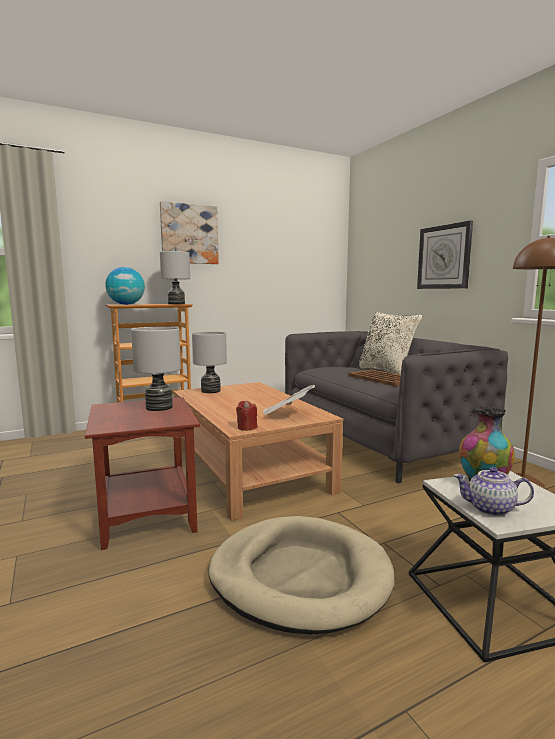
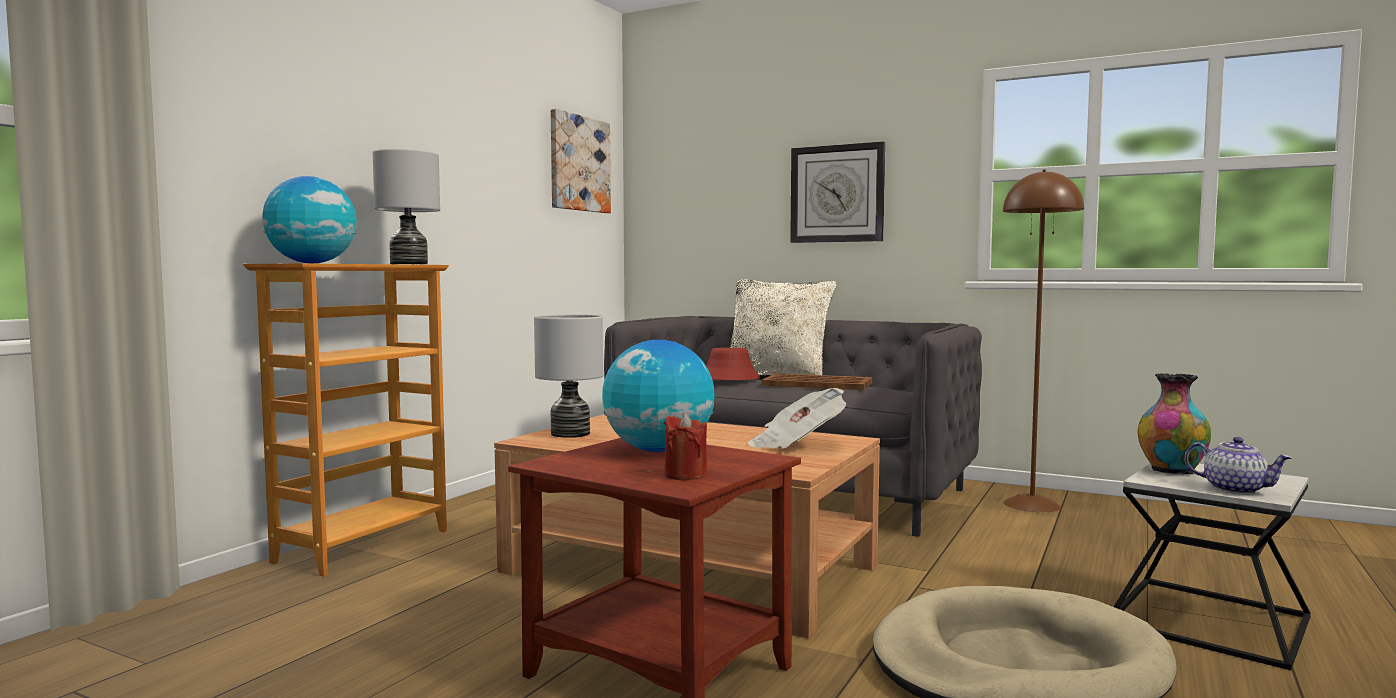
camera: 35 degrees left, 5 degrees down
(159, 407) = (658, 451): grey table lamp -> globe
(189, 234) = (398, 118): picture -> picture (579, 164)
(247, 427) = (798, 467): red candle -> red candle (685, 475)
(344, 370) = (728, 379): none -> red hat
(490, 509) = (1235, 489): teapot -> teapot turned 120 degrees counterclockwise

